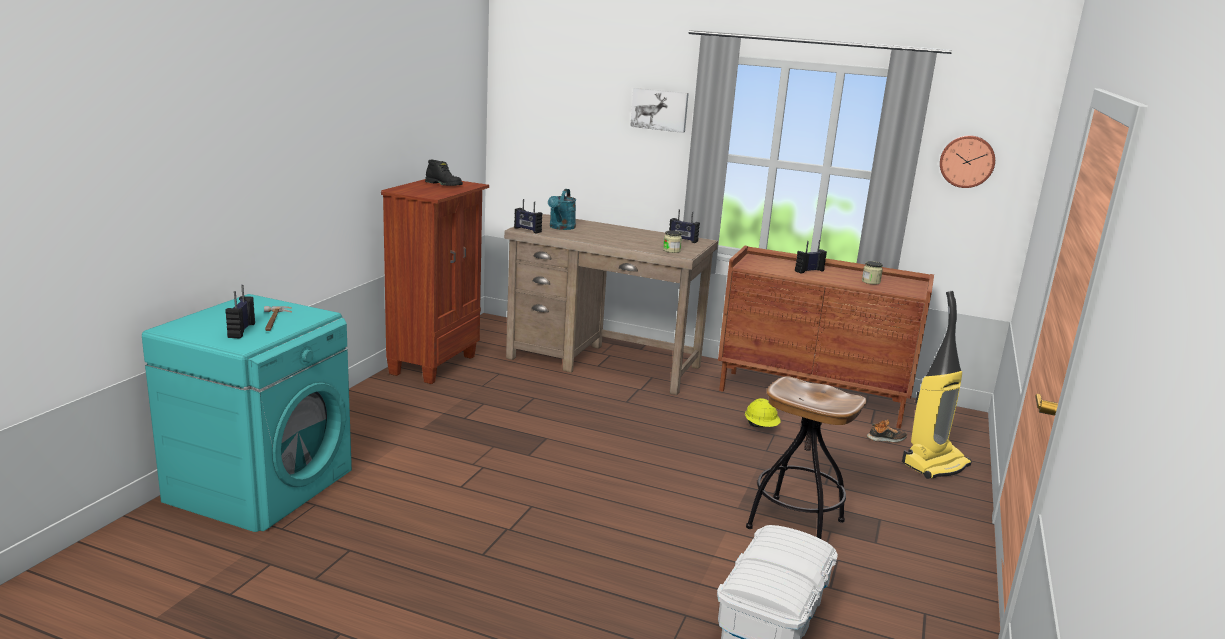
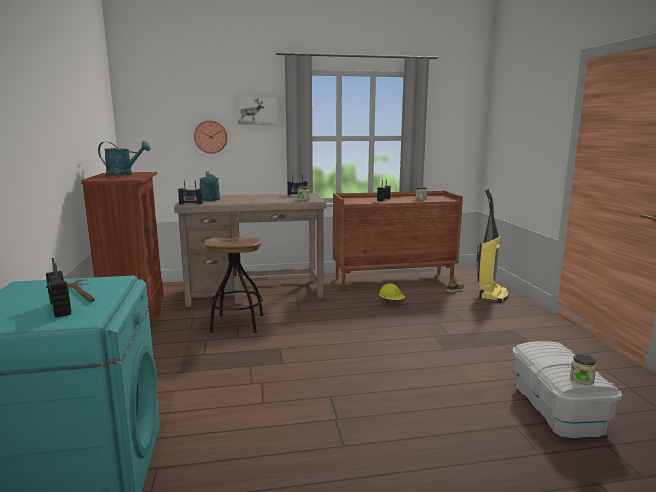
camera: 30 degrees left, 5 degrees down
(444, 184) = (124, 174): black boot -> turquoise watering can
(762, 586) = (581, 379): none -> jar
(795, 523) = (482, 347): brown stool -> brown stool (237, 323)
(967, 161) = (448, 123): wall clock -> wall clock (210, 137)

